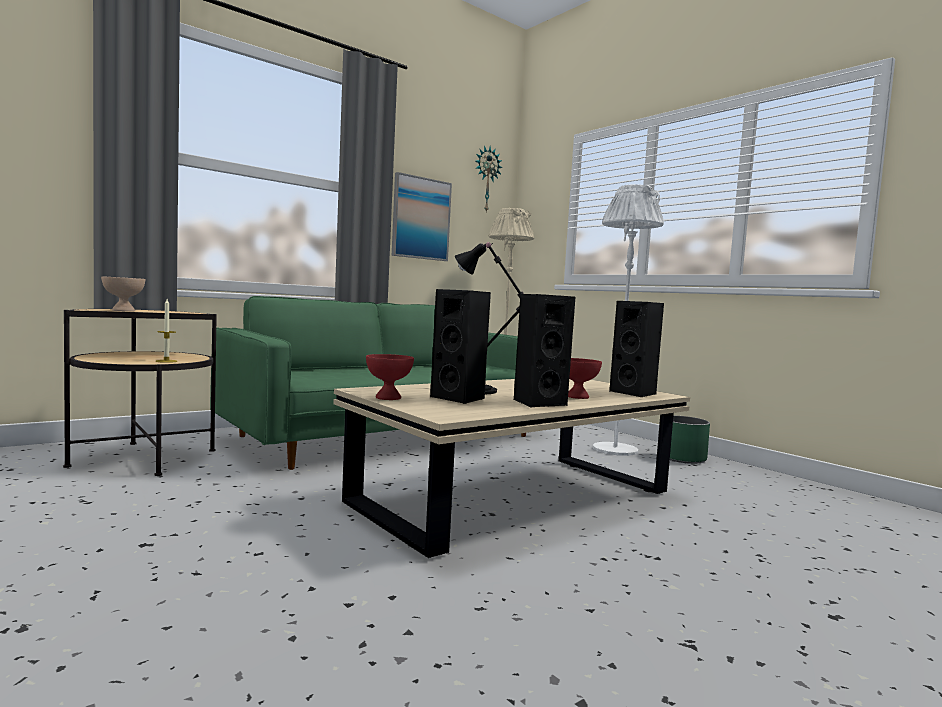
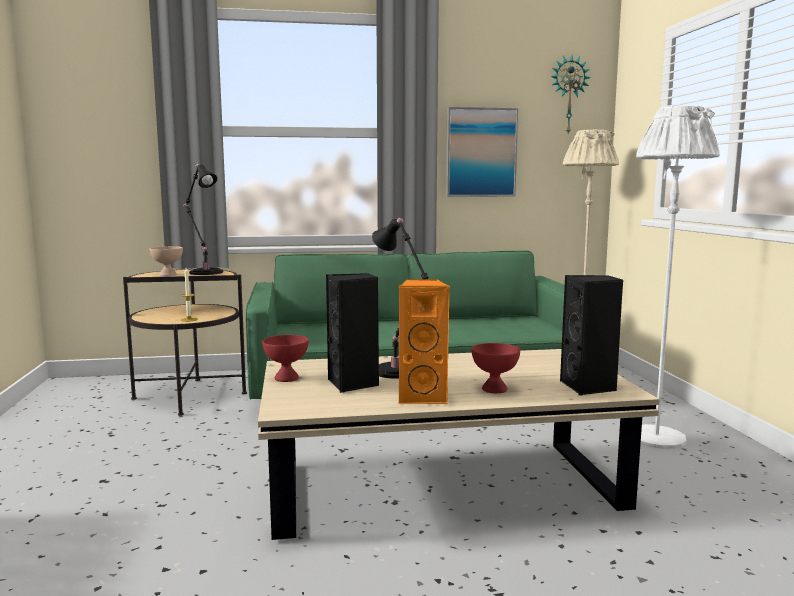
camera: 30 degrees right, 5 degrees up
(164, 311) = (205, 272): none -> black table lamp
(538, 403) = (422, 397): black speaker -> orange speaker
(682, 458) = (740, 462): green planter -> none

